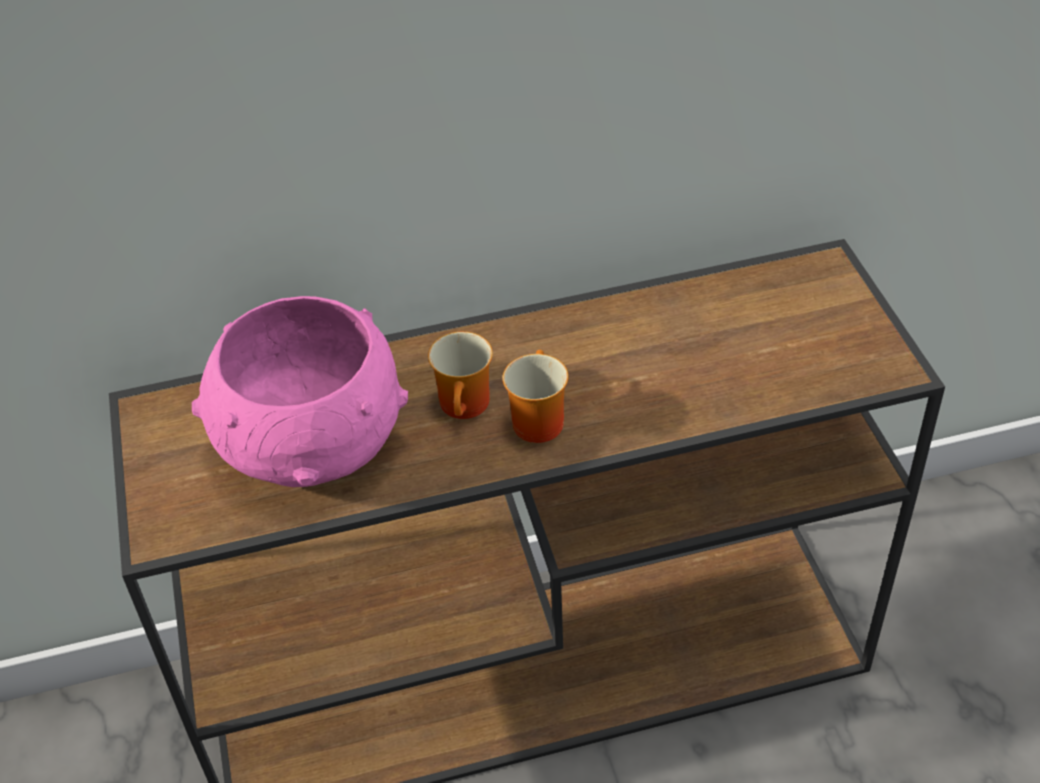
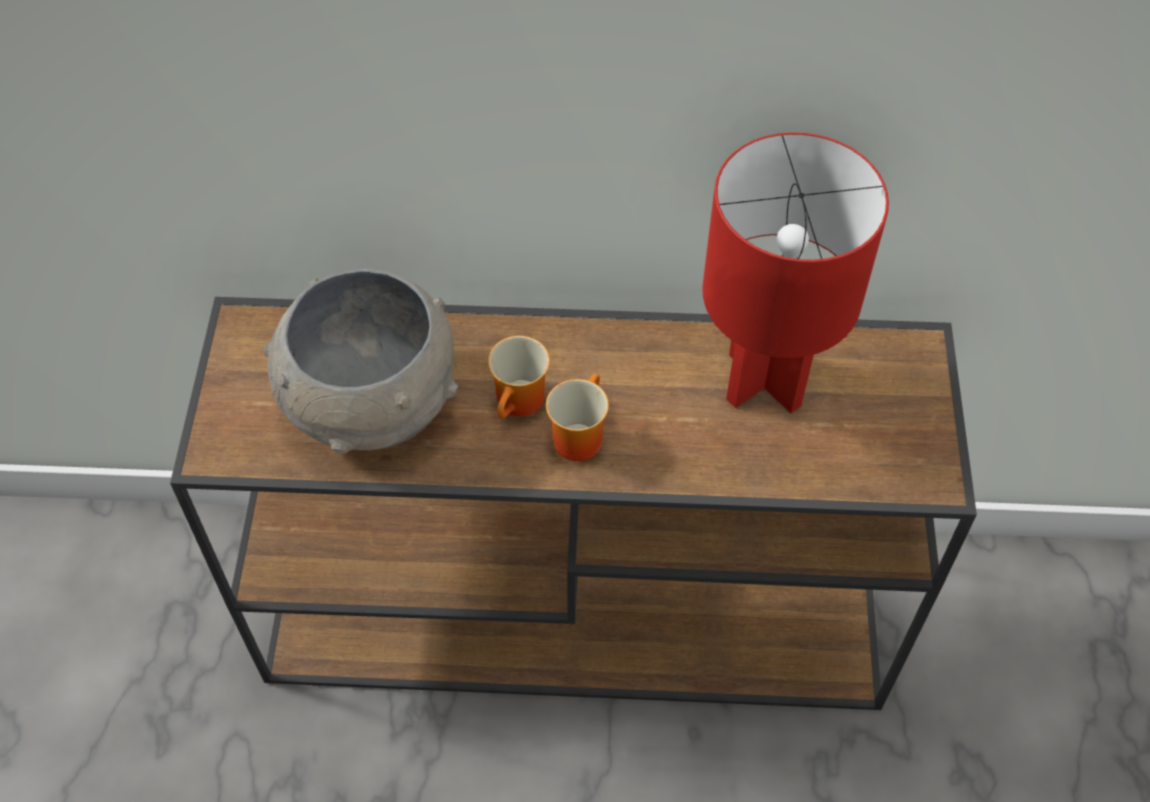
camera: 15 degrees right, 10 degrees up
(312, 444) = (371, 401): pink bowl -> grey bowl
(697, 326) = (766, 380): none -> red table lamp

